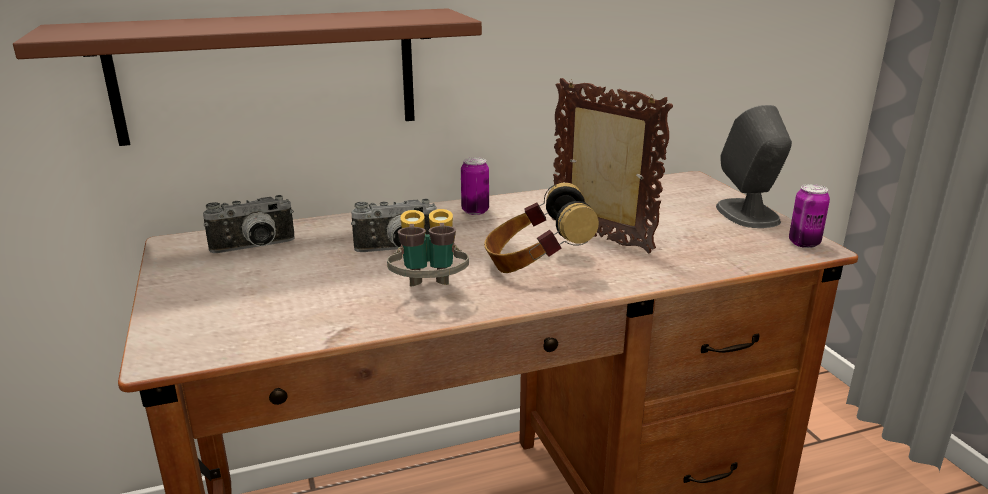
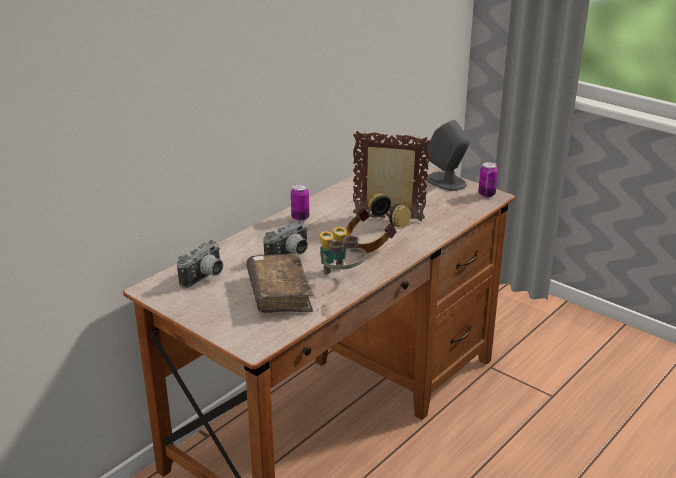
camera: 30 degrees left, 5 degrees up
(268, 75) = (178, 163): brown shelf -> none
(312, 293) = (279, 293): none -> brown book

